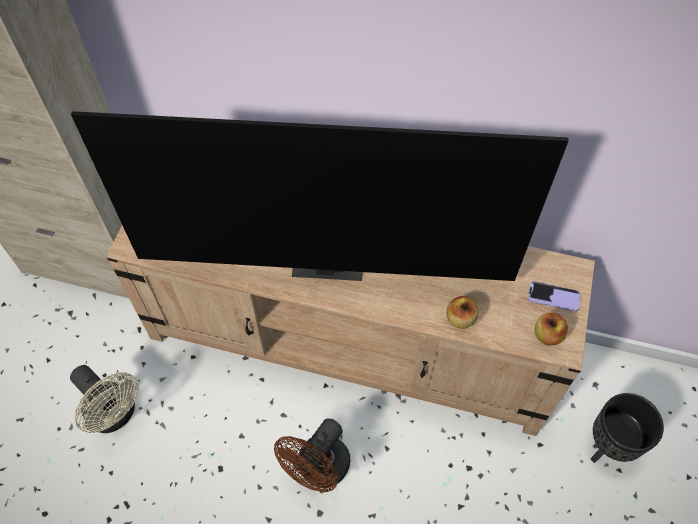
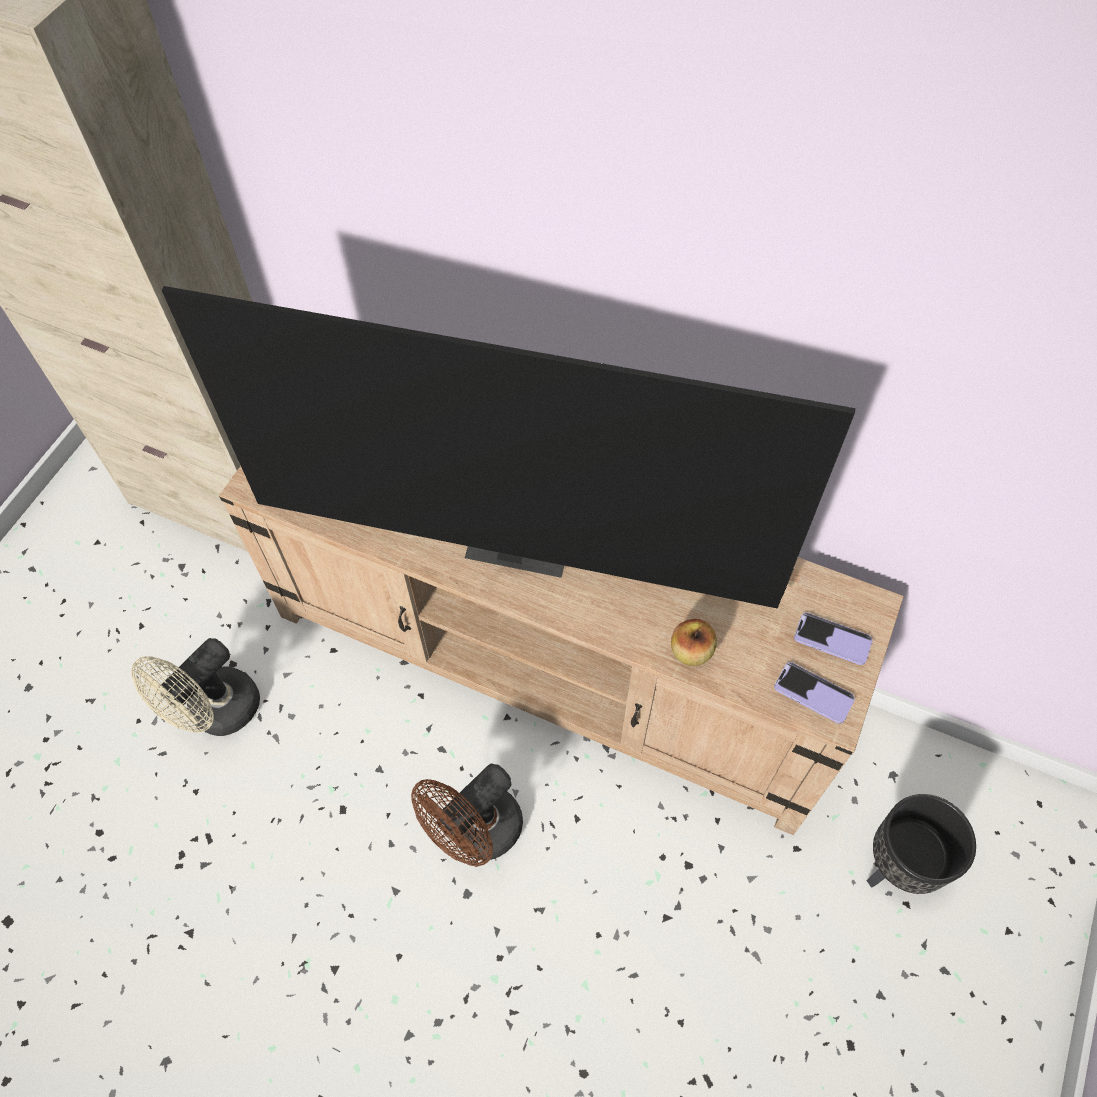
camera: 10 degrees right, 0 degrees up
(115, 415) = (216, 713): beige fan -> beige fan turned 75 degrees clockwise
(547, 335) = (813, 693): apple -> phone

